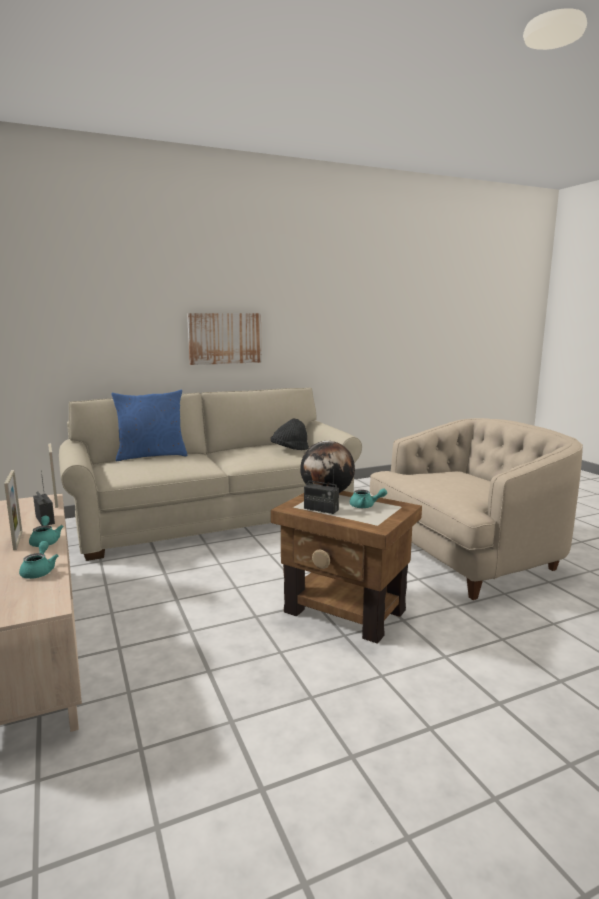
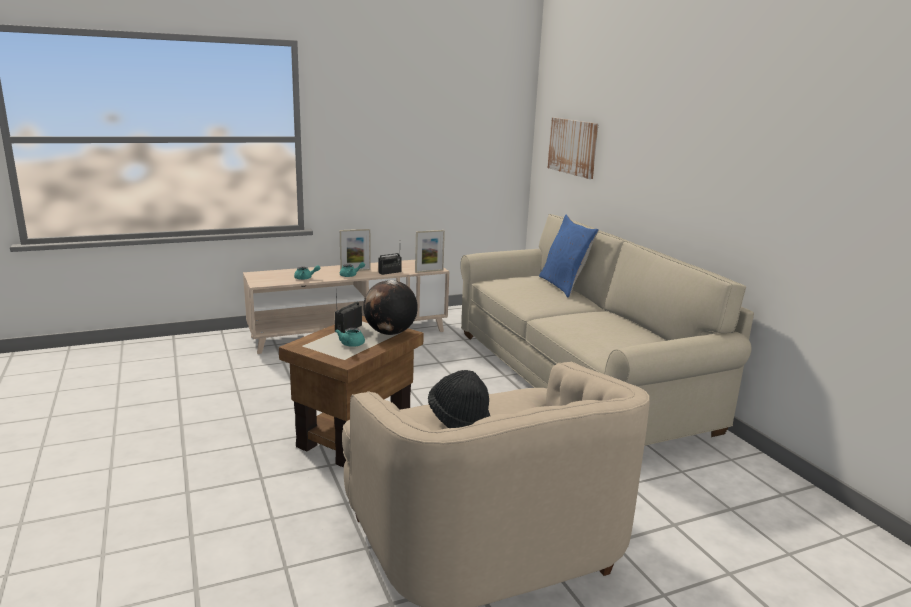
camera: 90 degrees right, 5 degrees up
(225, 338) = (684, 184): picture -> picture (573, 147)
(289, 450) = (617, 340): black hat -> black hat (459, 419)

